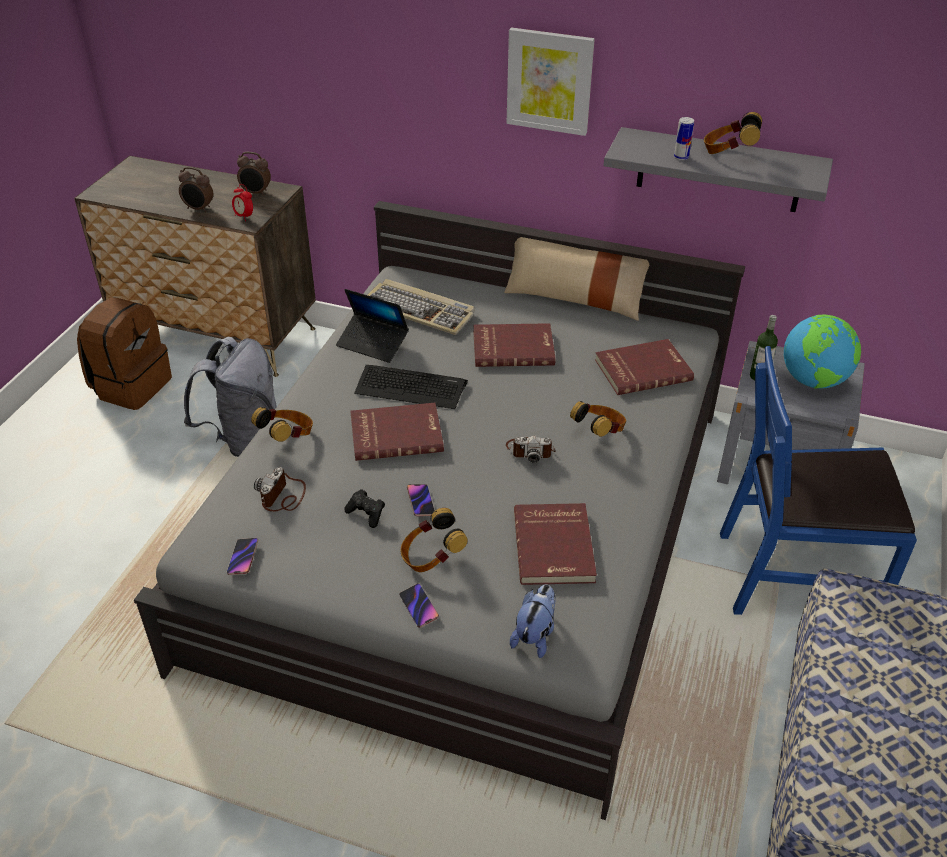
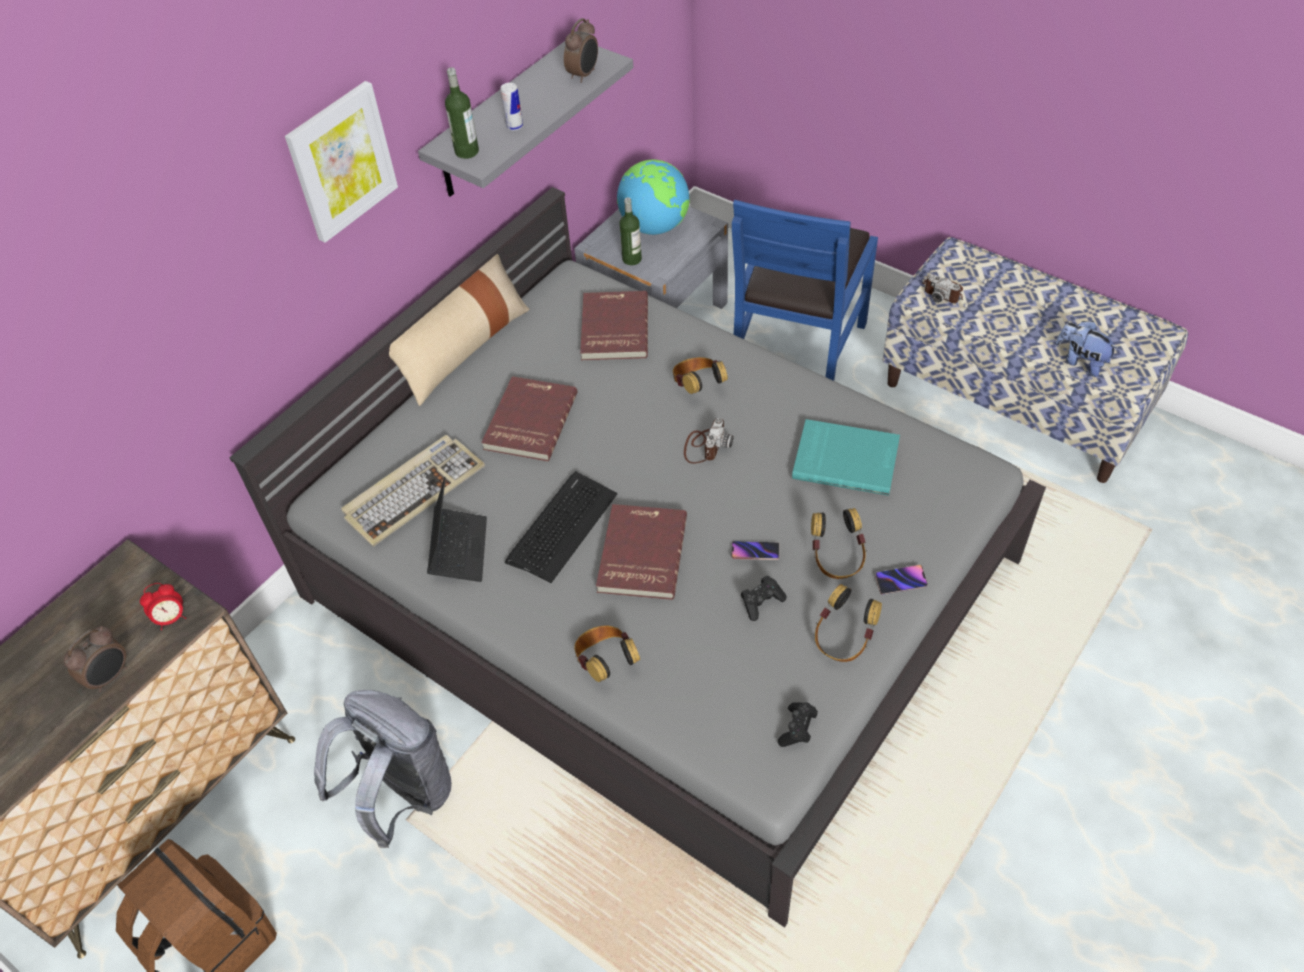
camera: 70 degrees left, 10 degrees up
(243, 558) = (797, 729): phone -> black game controller
(256, 193) = (111, 597): alarm clock -> alarm clock (584, 75)
(283, 496) = (711, 678): camera -> camera (943, 292)
(373, 343) = (459, 549): laptop -> laptop turned 45 degrees counterclockwise
(535, 635) = (951, 500): plush toy -> plush toy (1081, 362)
(555, 546) = (846, 459): red book -> turquoise book
(633, 145) = (467, 151): none -> bottle
(728, 153) = (524, 94): headphones -> headphones (843, 639)

